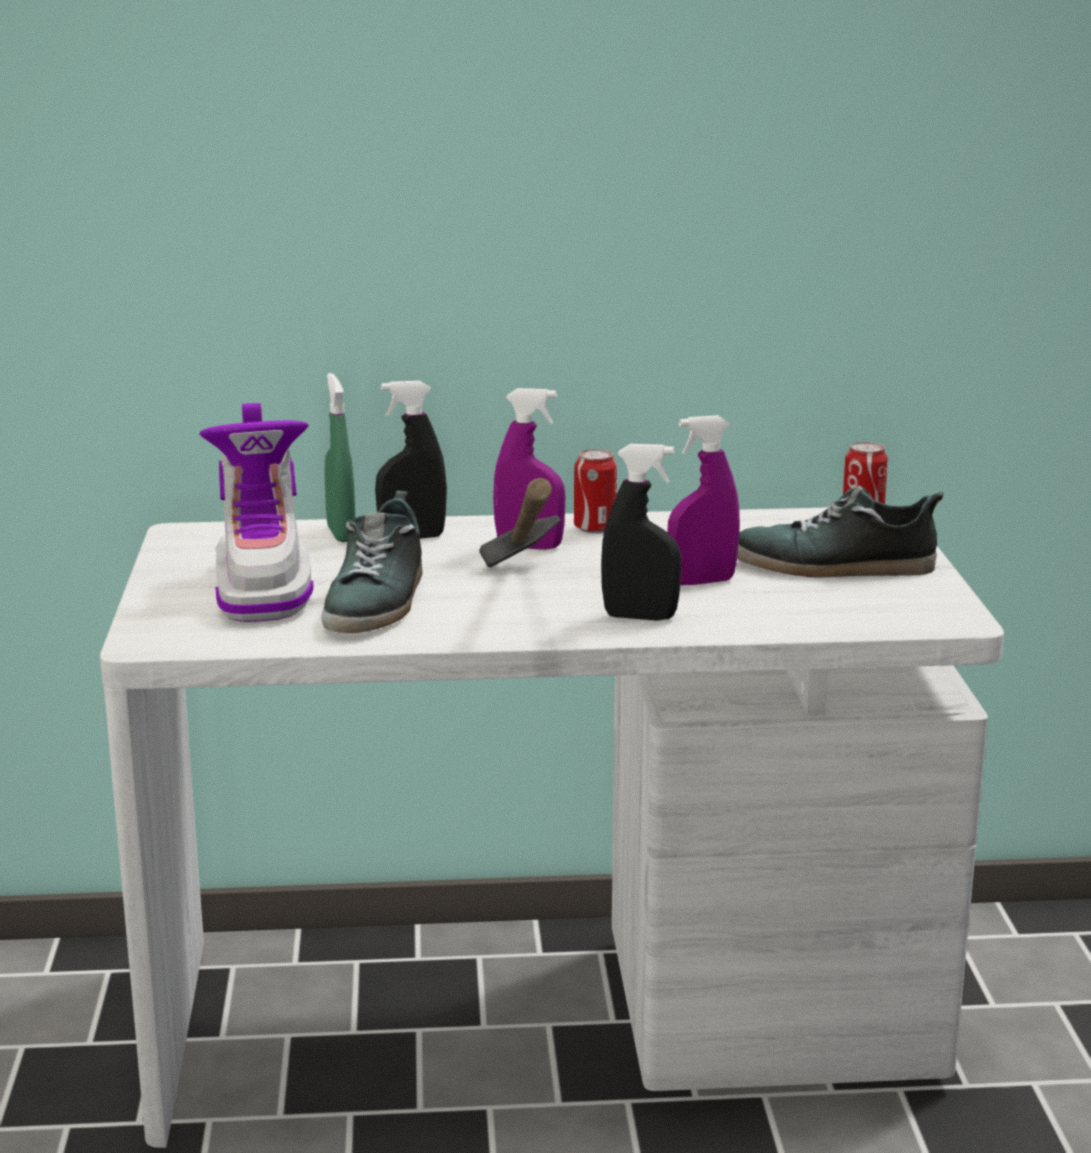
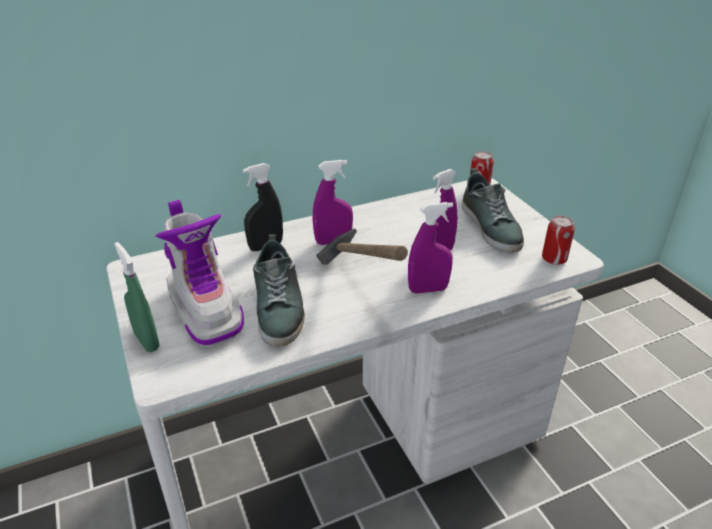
camera: 20 degrees left, 15 degrees up
(341, 534) = (224, 251): green spray bottle -> green spray bottle (146, 341)
(595, 528) = (357, 220): can -> can (554, 259)
(640, 617) = (428, 289): black spray bottle -> purple spray bottle
(835, 565) = (491, 227): shoe -> shoe turned 90 degrees counterclockwise

